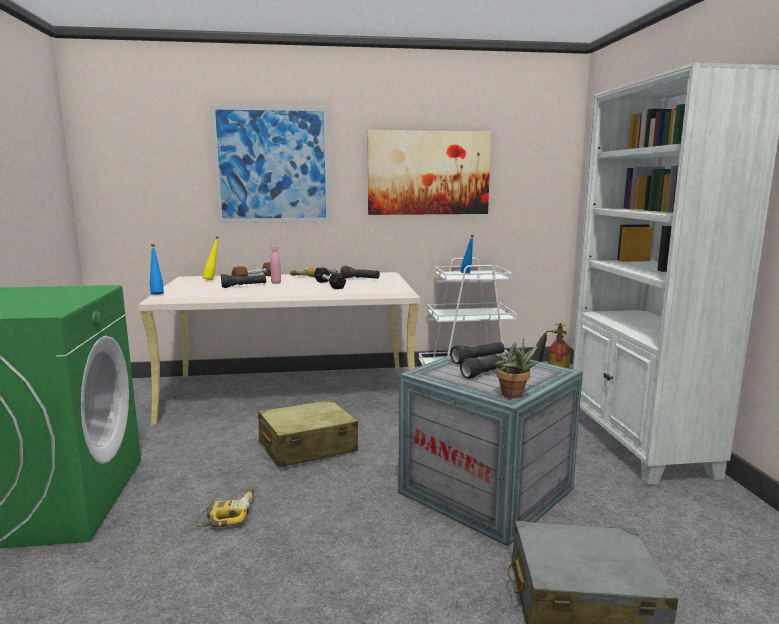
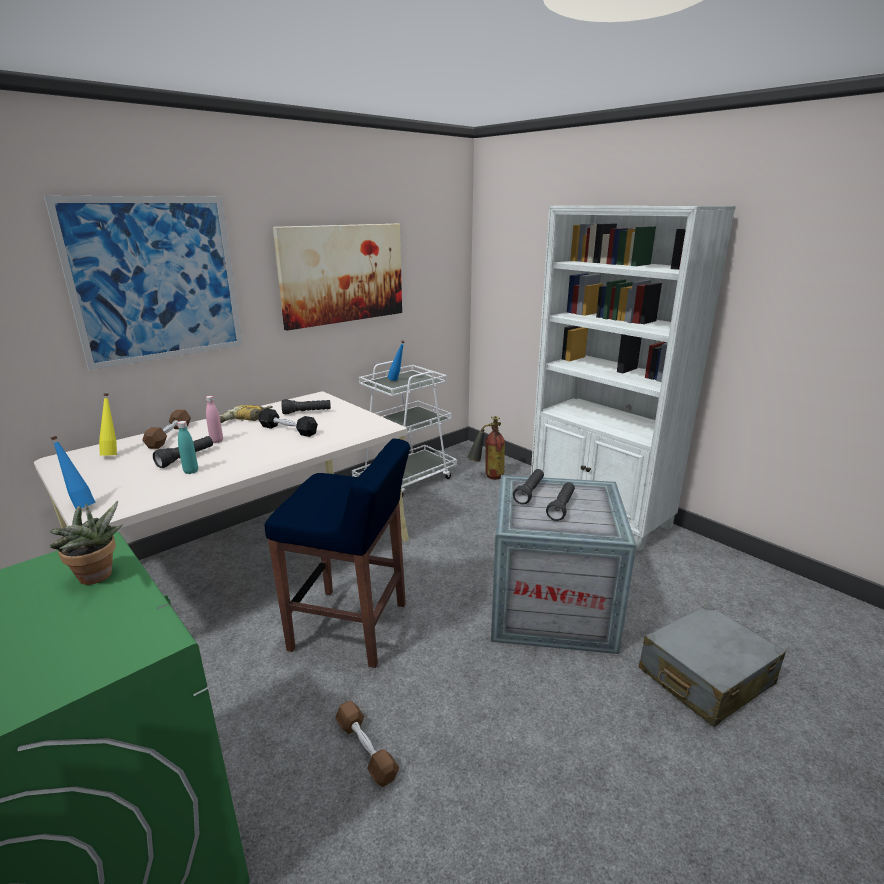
camera: 35 degrees left, 10 degrees up
(228, 513) = (366, 749): power drill -> brown dumbbell
(234, 291) = (191, 471): none -> turquoise bottle
(307, 447) = (351, 627): beige suitcase -> blue stool
(513, 395) = (614, 529): potted plant -> potted plant (98, 578)

